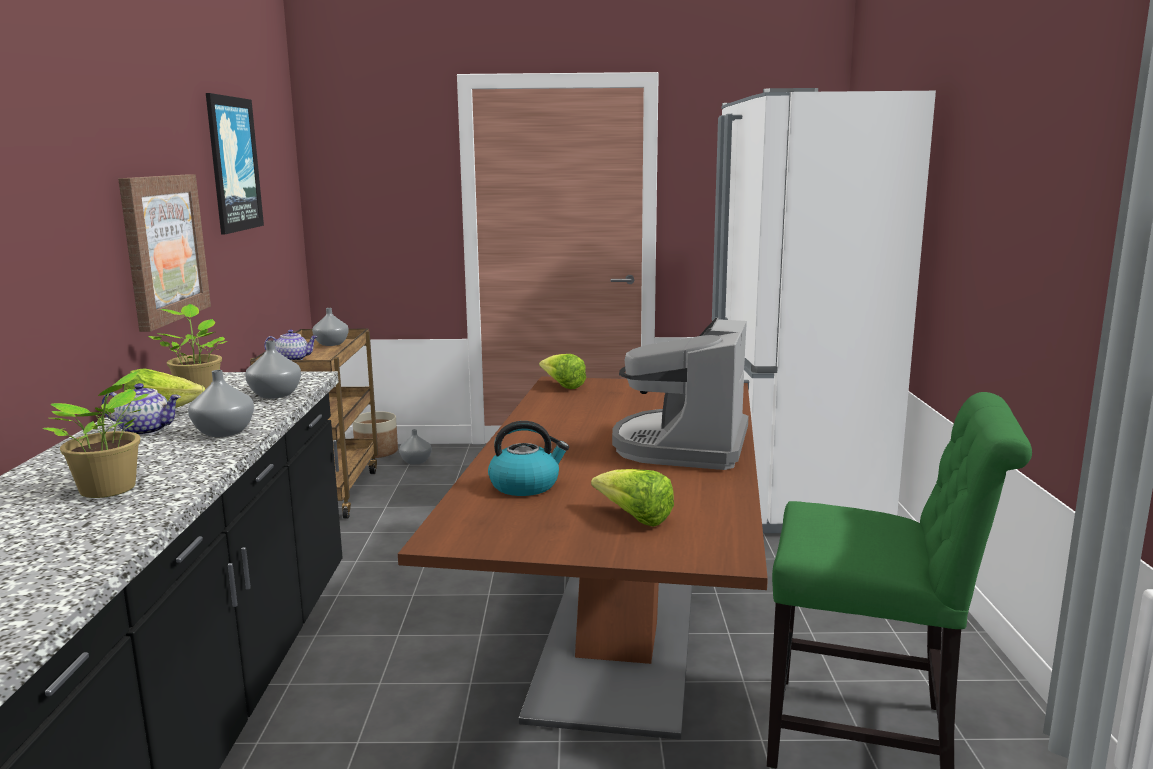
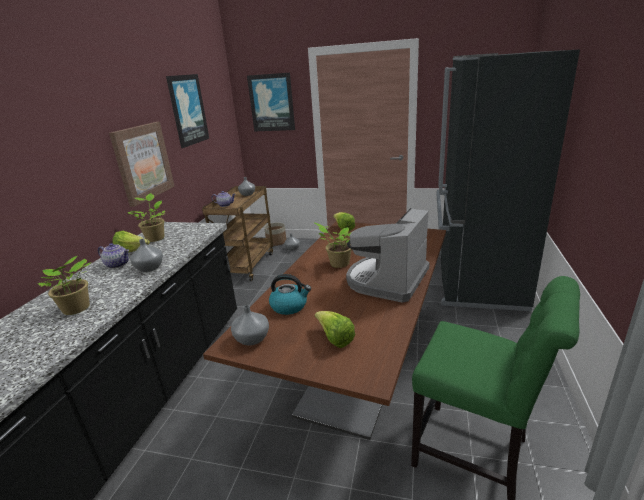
camera: 15 degrees right, 10 degrees up
(274, 395) = (187, 240): grey vase -> grey vase (251, 339)
(379, 170) = (272, 103): none -> picture
(581, 430) = (338, 263): none -> potted plant
(785, 491) = (476, 278): white fridge -> black fridge

